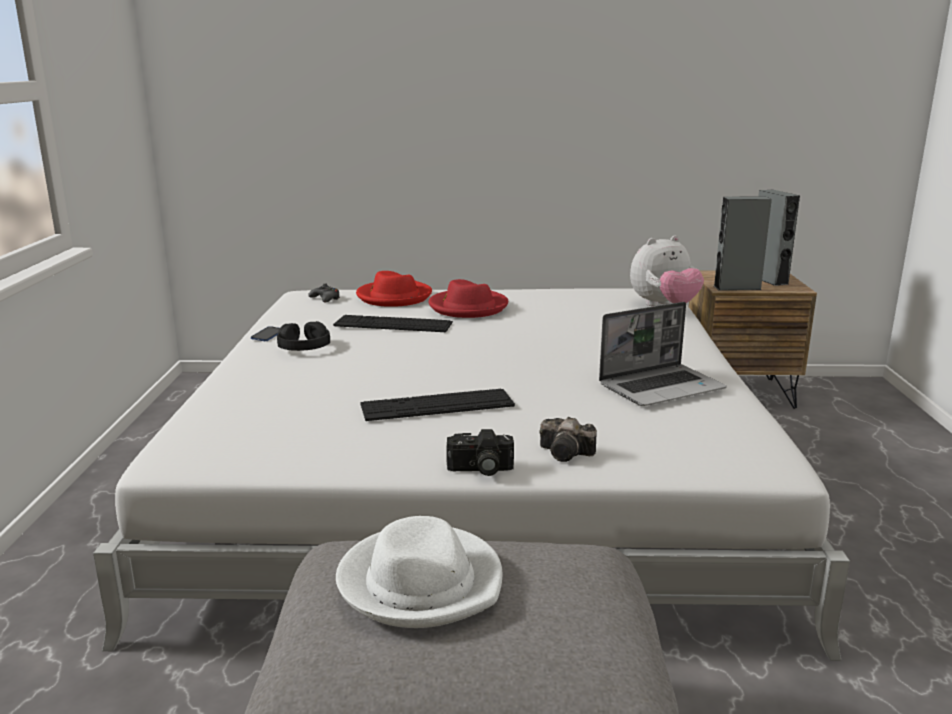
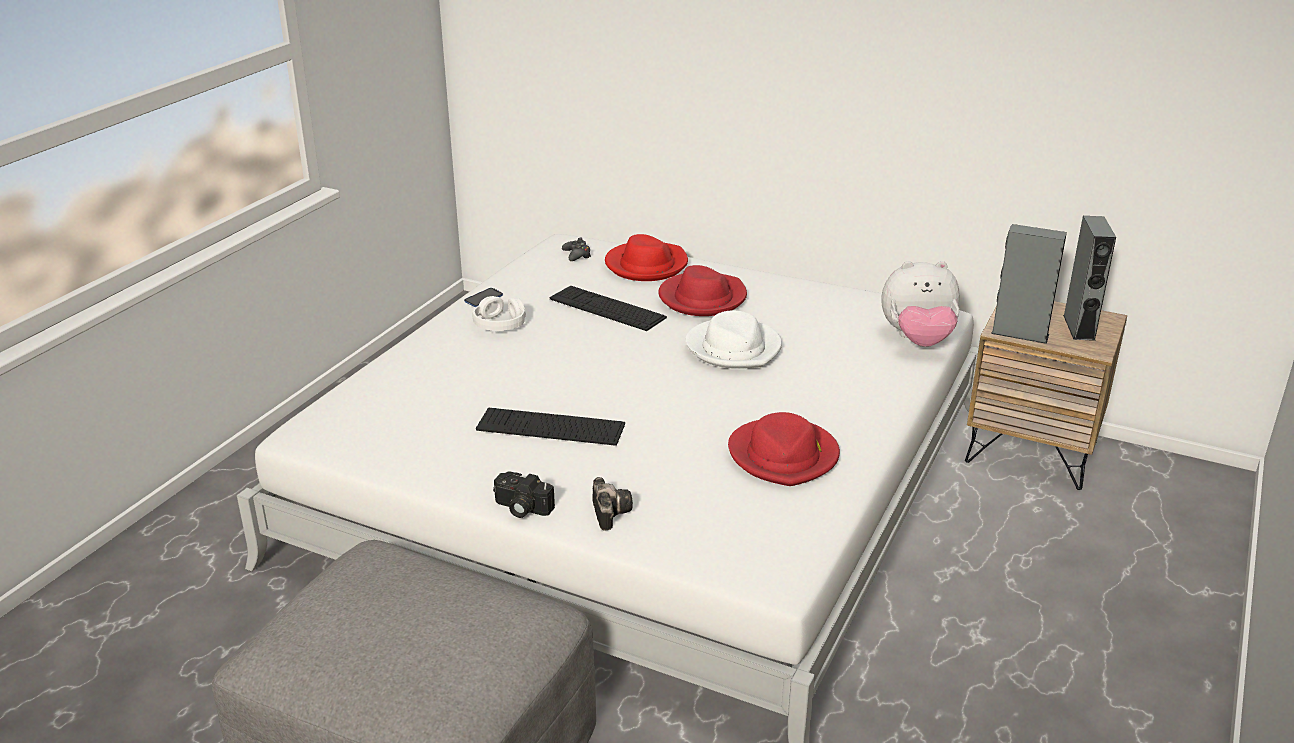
camera: 25 degrees right, 10 degrees up
(304, 347) = (500, 323): black headphones -> white headphones
(421, 581) = (386, 598): white hat -> white hat (734, 348)
(568, 454) = (609, 512): camera -> camera turned 150 degrees counterclockwise
(662, 387) = (784, 456): laptop -> red hat

